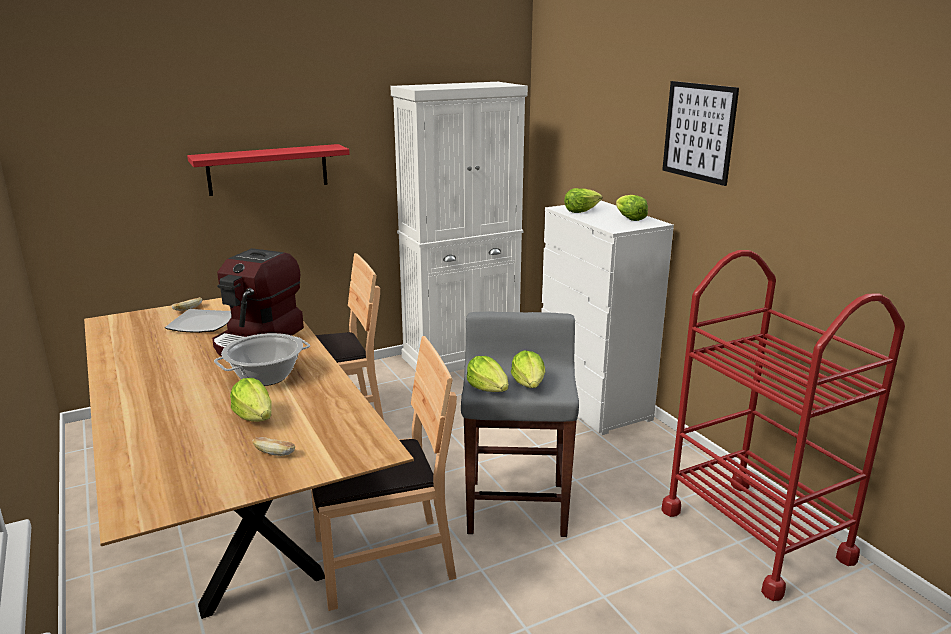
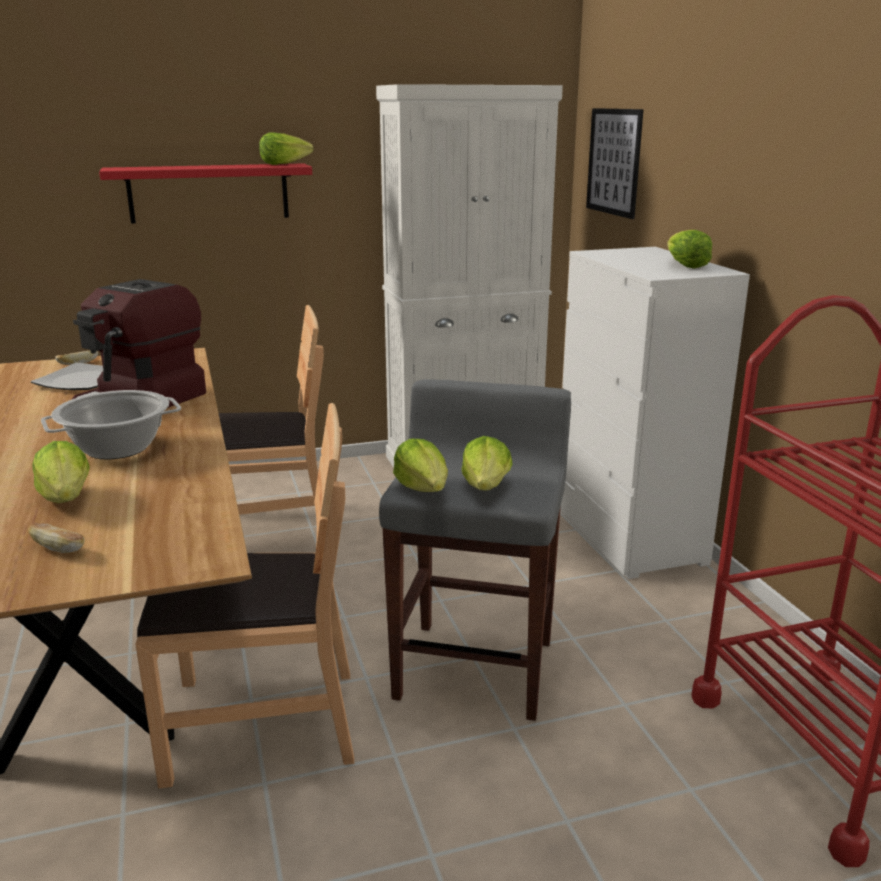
camera: 10 degrees right, 0 degrees up
(581, 211) = (618, 256): lettuce -> lettuce (284, 164)
(698, 131) = (792, 128): picture -> picture (614, 162)

